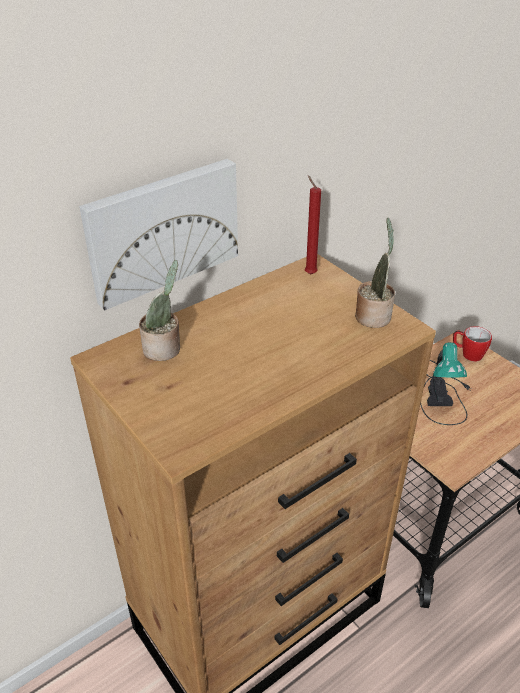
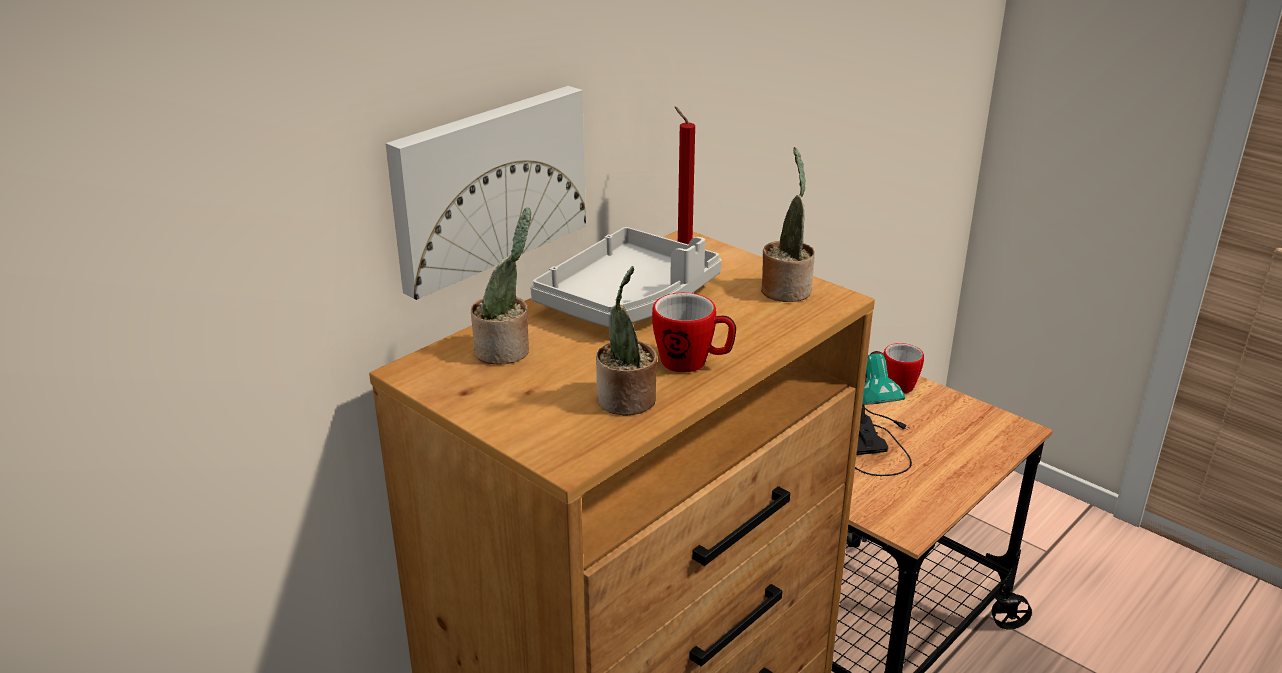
camera: 10 degrees left, 10 degrees down
(233, 404) = (626, 402): none -> potted plant
(260, 314) = (629, 300): none -> grey tray
(289, 375) = (693, 363): none -> mug

